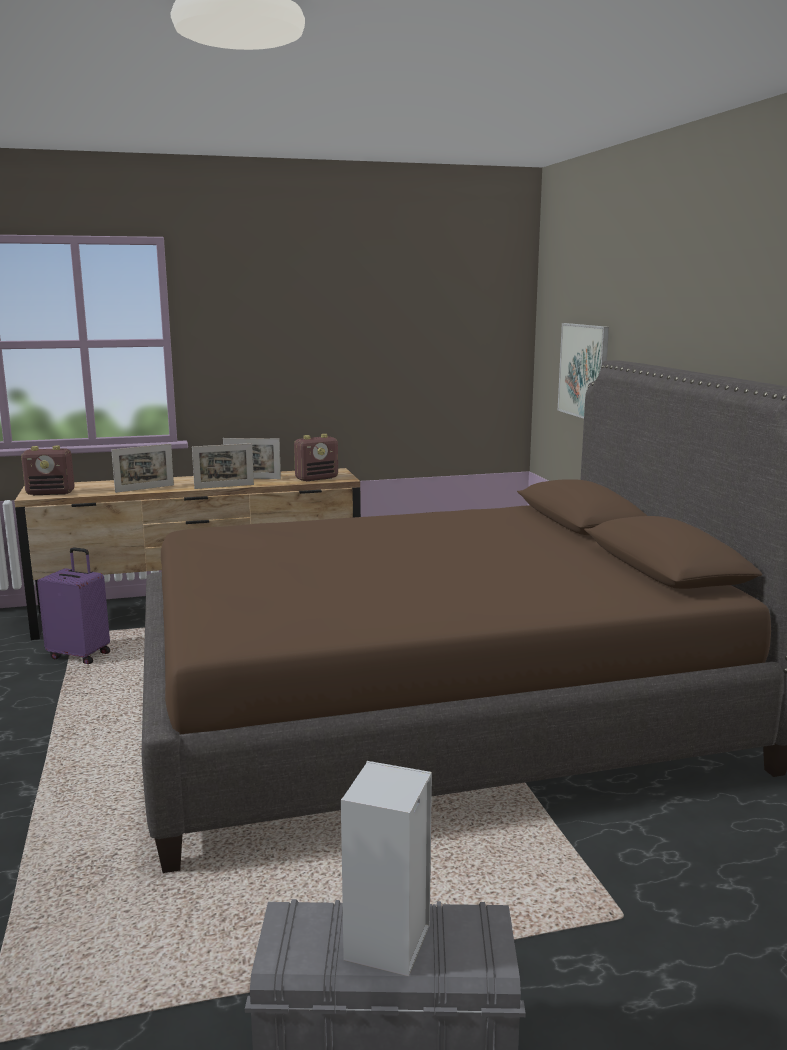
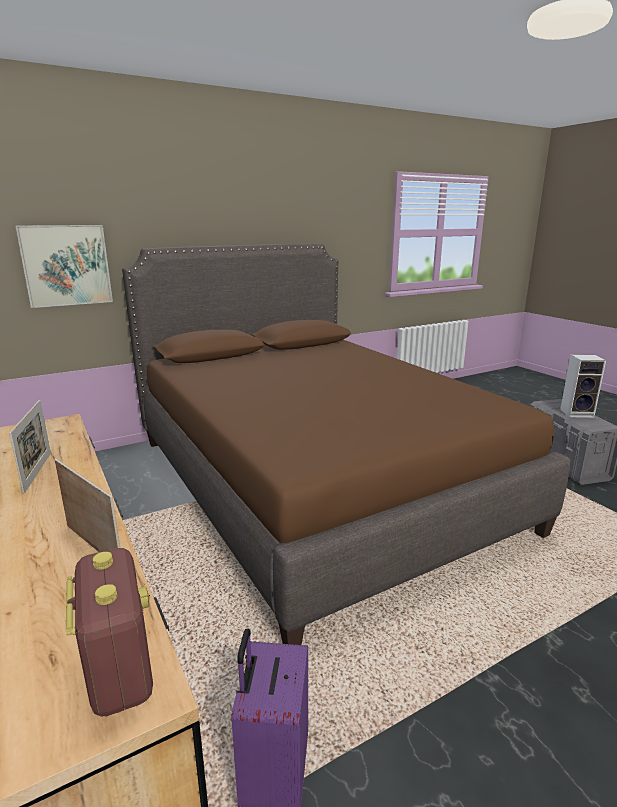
camera: 105 degrees left, 5 degrees up
(224, 486) = (94, 480): picture frame -> none
(317, 478) = (57, 434): radio -> none

